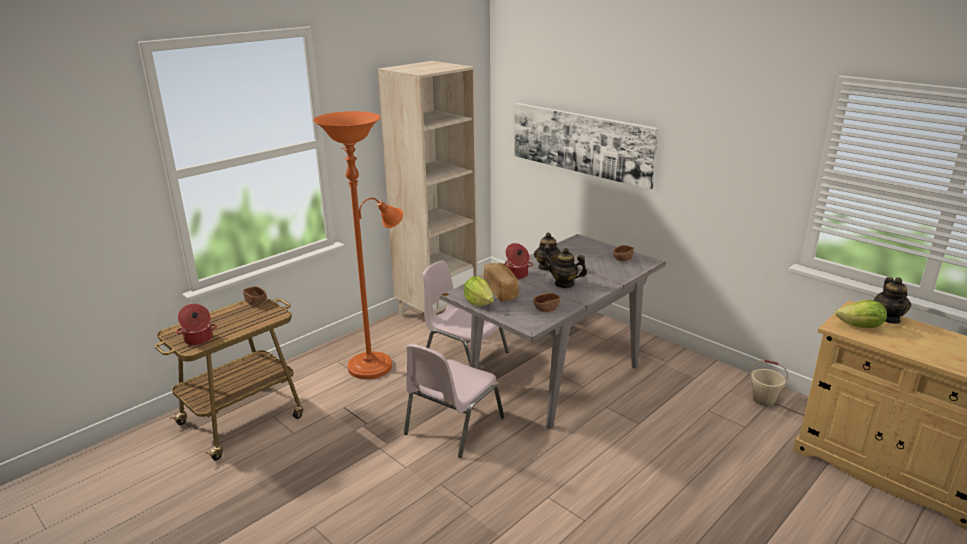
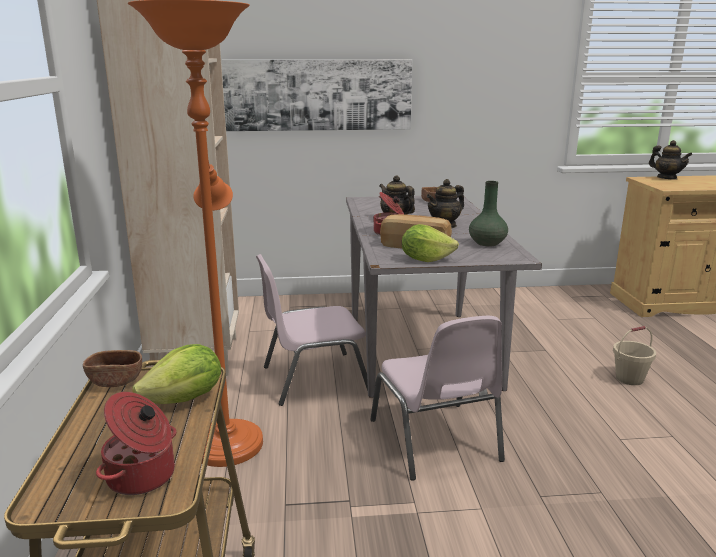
camera: 50 degrees left, 5 degrees down
(546, 309) = (487, 243): brown bowl -> green vase
(764, 399) = (566, 297): beige bucket -> beige bucket (629, 378)
(860, 327) = (673, 184): lettuce -> lettuce (185, 399)

